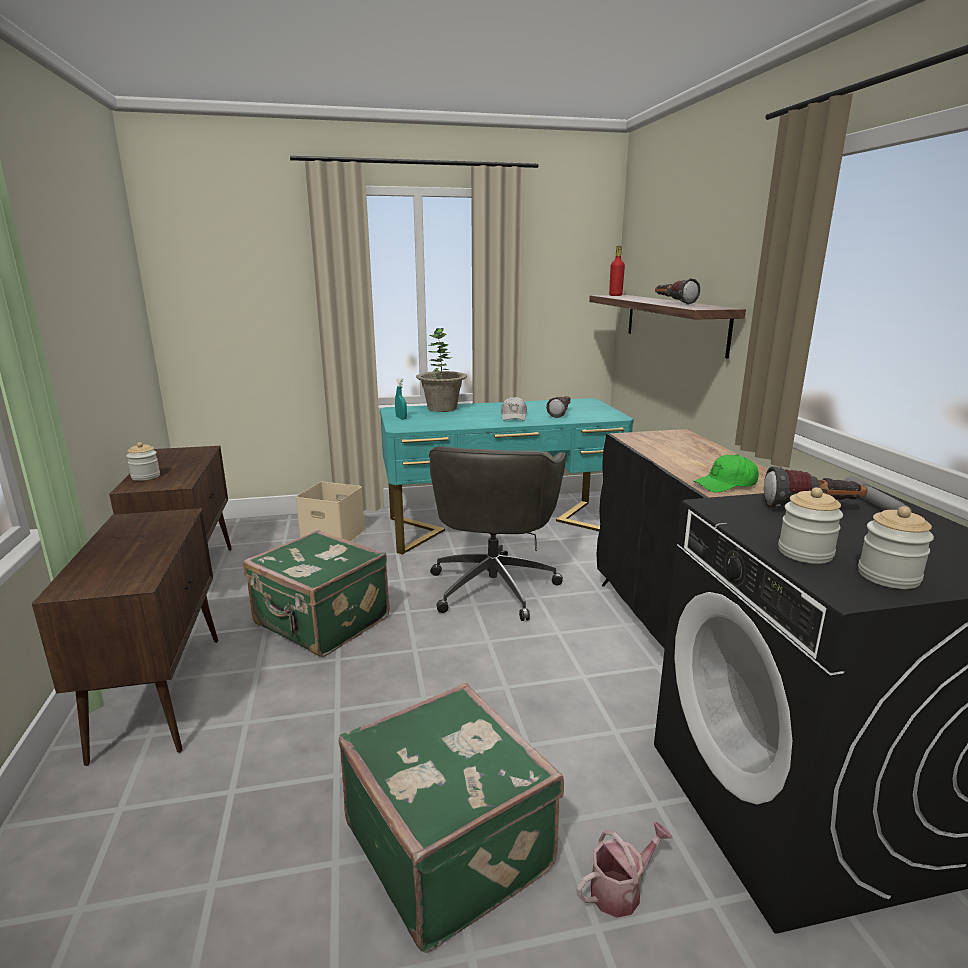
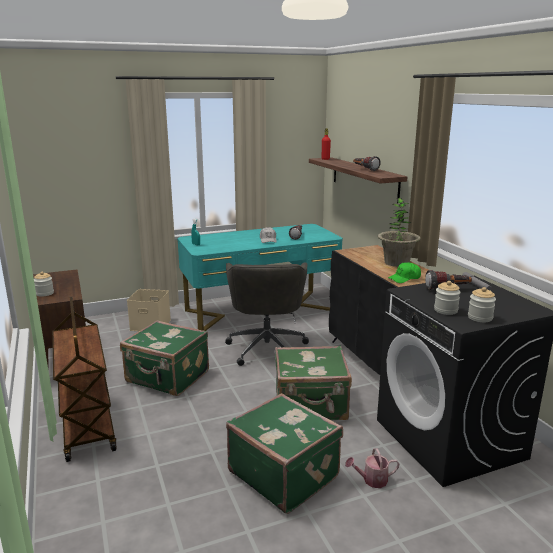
camera: 10 degrees left, 0 degrees up
(161, 693) = (87, 424): brown cabinet -> brown cart
(442, 408) = (219, 236): potted plant -> potted plant (396, 263)
(538, 699) = (311, 405): none -> green suitcase
(621, 889) = (371, 480): watering can -> watering can turned 150 degrees counterclockwise

